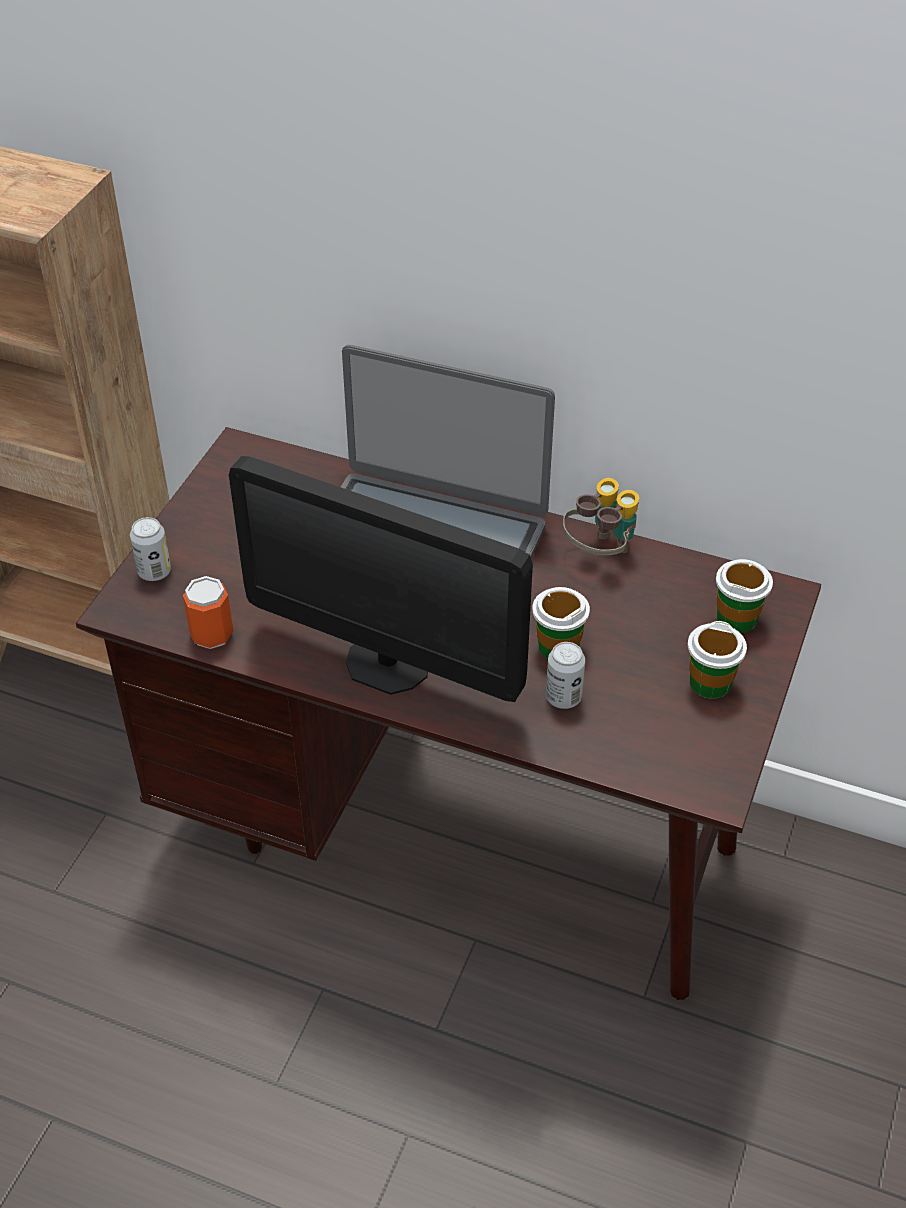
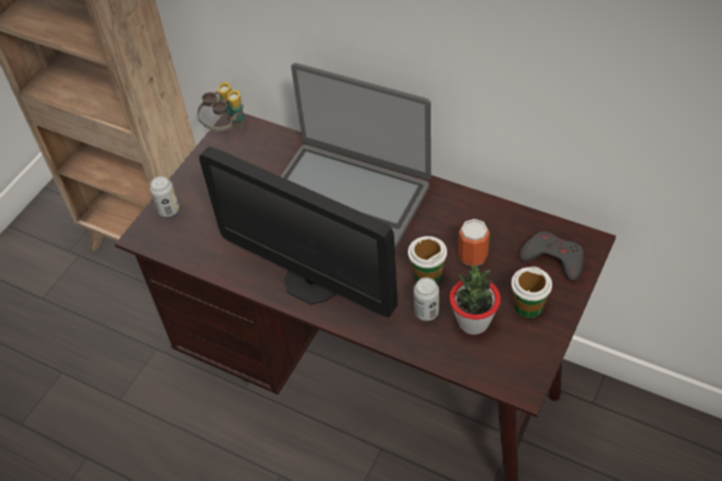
camera: 10 degrees right, 5 degrees up
(211, 634) = (200, 256): can -> can (472, 256)
(600, 553) = (465, 207): binoculars -> binoculars (226, 129)
(633, 708) = (473, 322): none -> potted plant
(737, 618) = (553, 259): cup -> grey game controller

